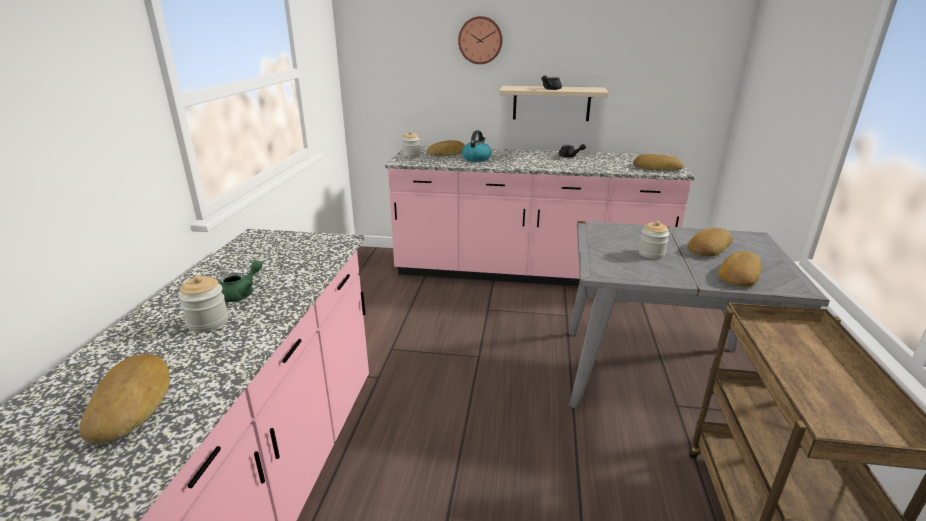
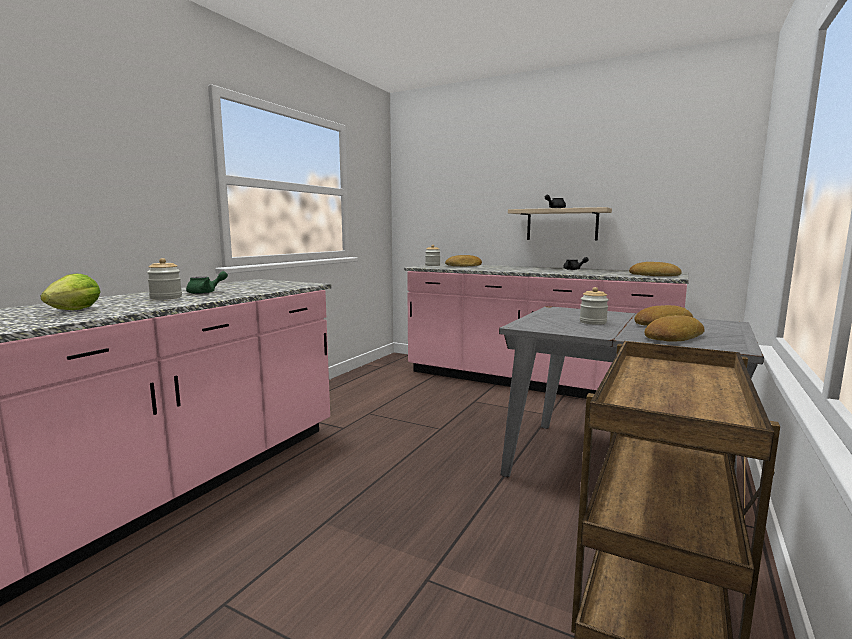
camera: 20 degrees right, 15 degrees down
(132, 403) = (72, 311): bread -> lettuce
(476, 158) = (484, 267): kettle -> none
(480, 40) = (500, 173): wall clock -> none

